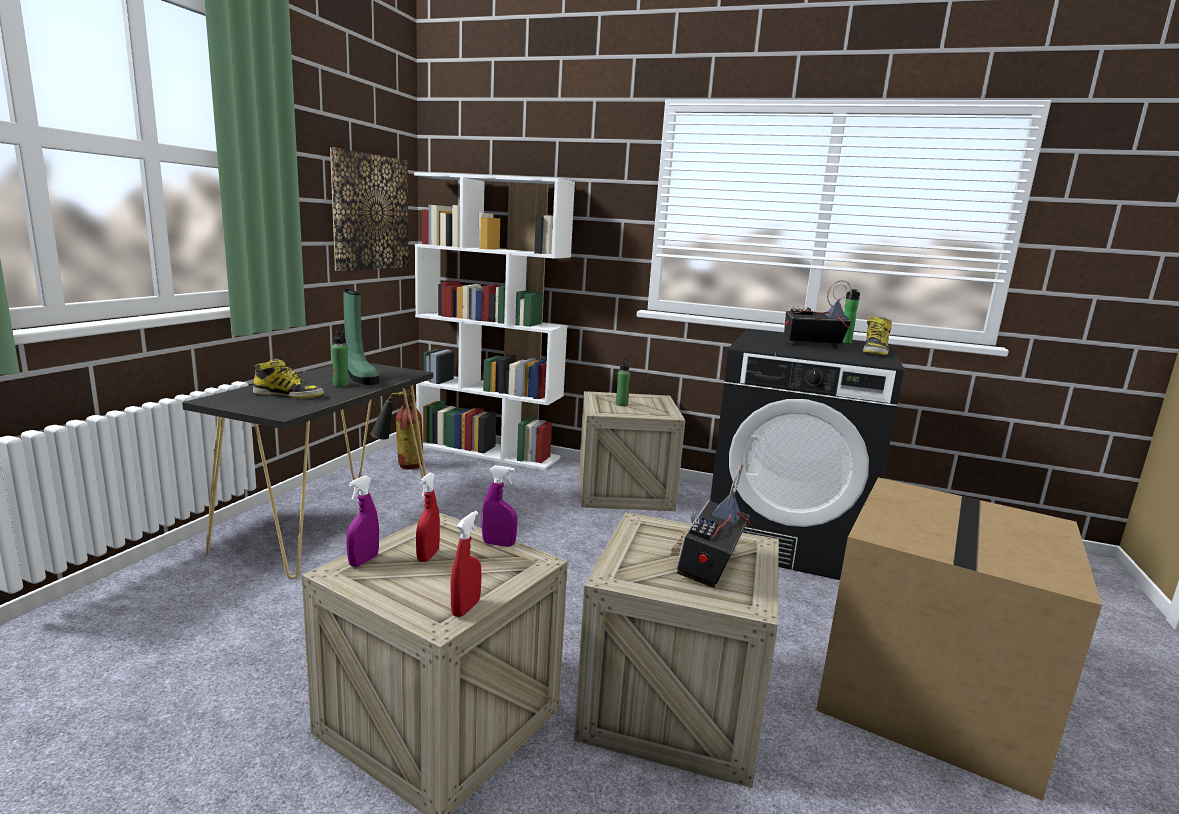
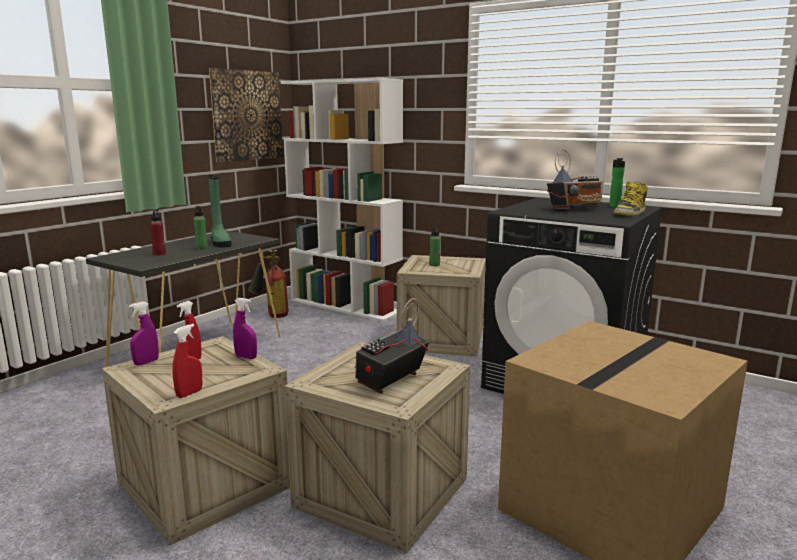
camera: 15 degrees right, 0 degrees up
(289, 395) = (159, 254): boot -> red bottle
(811, 345) = (575, 208): radio -> radio turned 135 degrees clockwise

